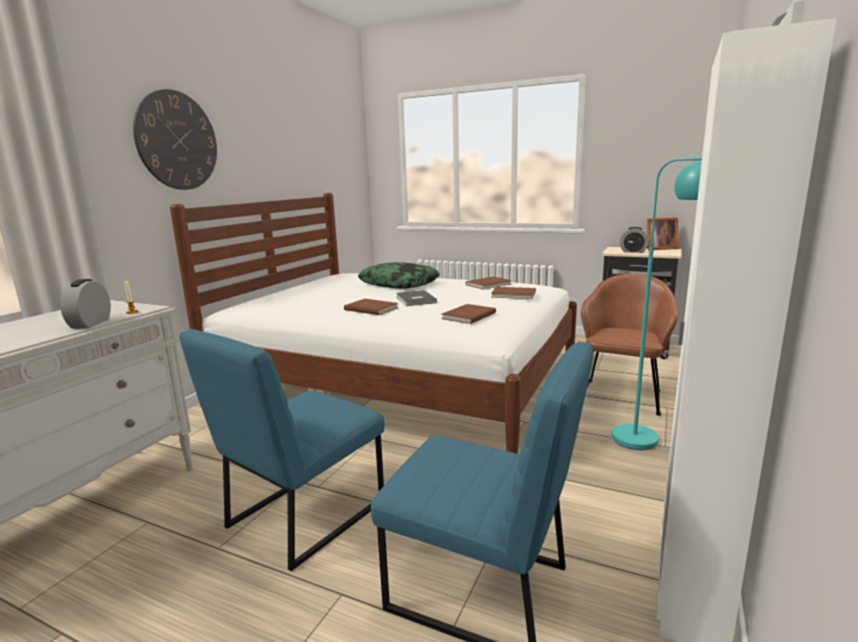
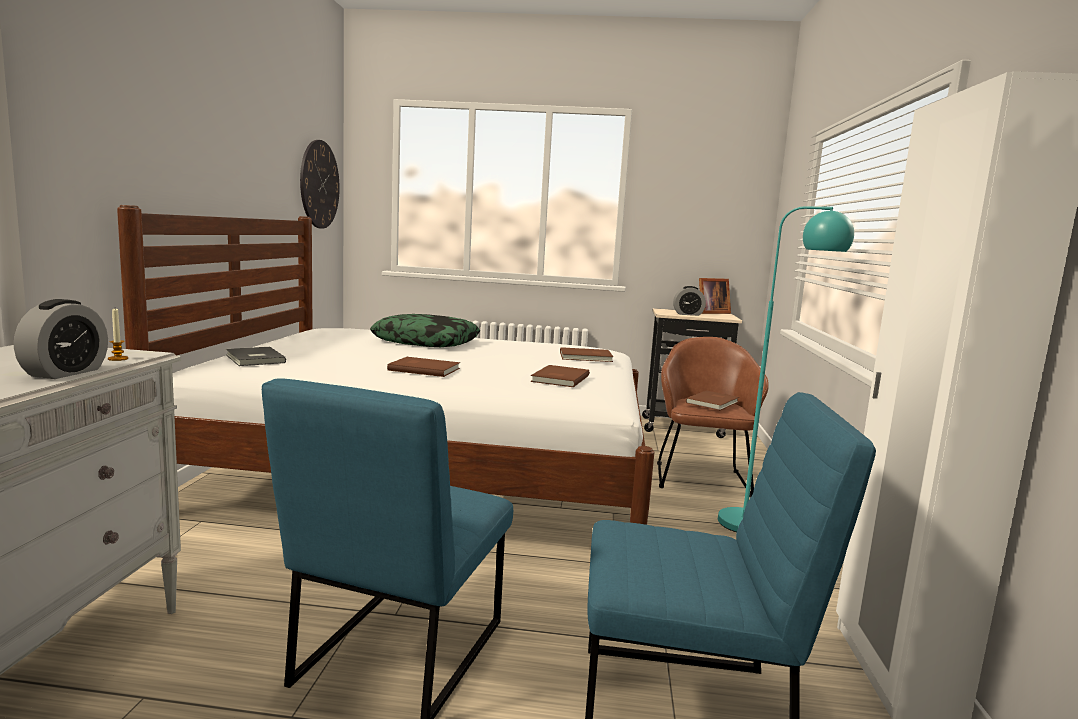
camera: 20 degrees left, 5 degrees down
(90, 324) = (65, 372): alarm clock -> alarm clock turned 150 degrees counterclockwise
(177, 141) = (129, 112): wall clock -> wall clock (319, 184)
(414, 300) = (471, 360): grey book -> grey book (253, 359)
(489, 284) = (544, 345): brown book -> brown book (714, 402)

